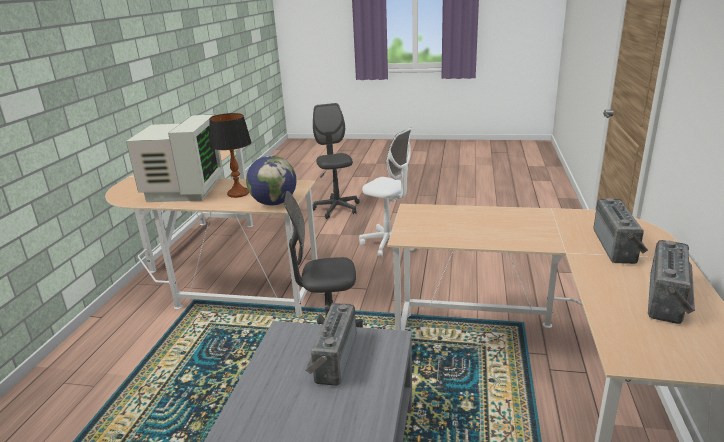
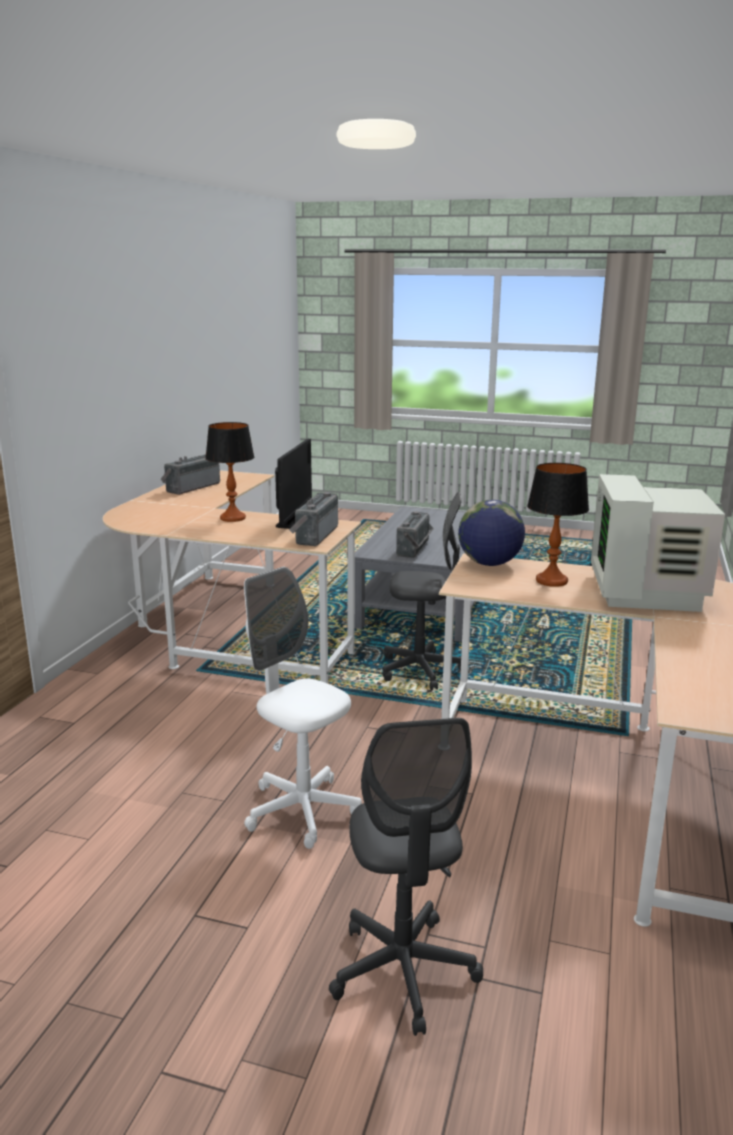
camera: 175 degrees left, 5 degrees down
(454, 235) = (293, 522): none -> monitor
(522, 236) = (233, 518): none -> table lamp
(618, 246) = (167, 508): radio -> radio (313, 535)

